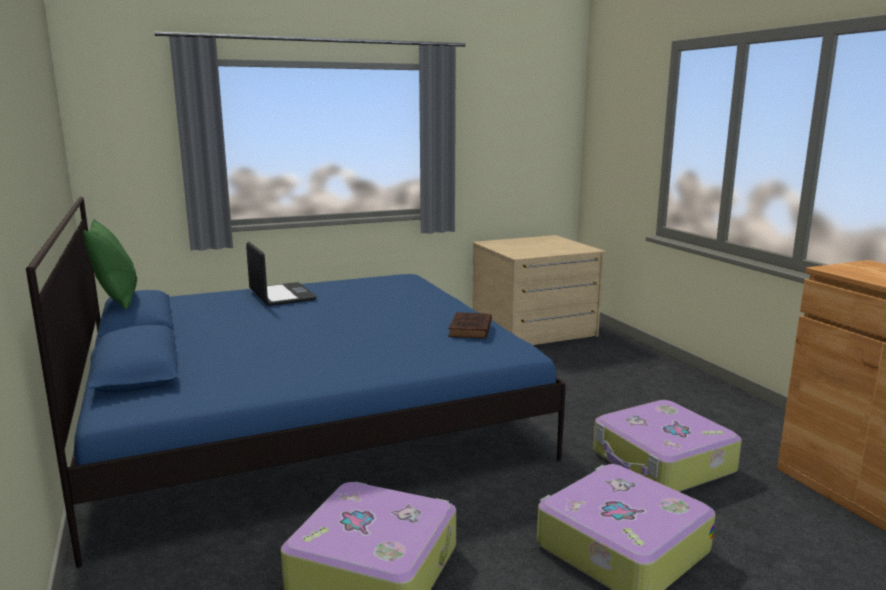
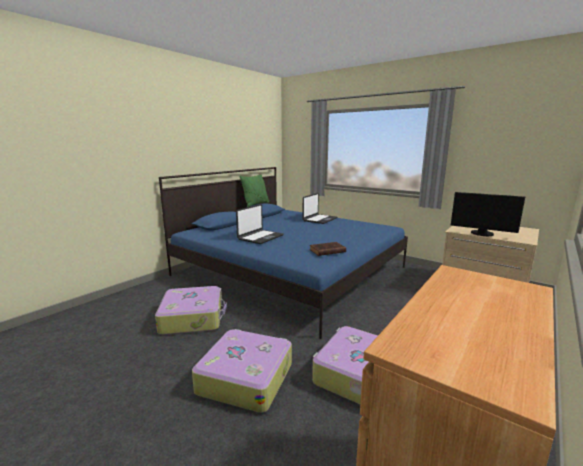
camera: 60 degrees right, 0 degrees up
(314, 353) = (260, 237): none -> laptop
(546, 252) = (482, 234): none -> monitor

